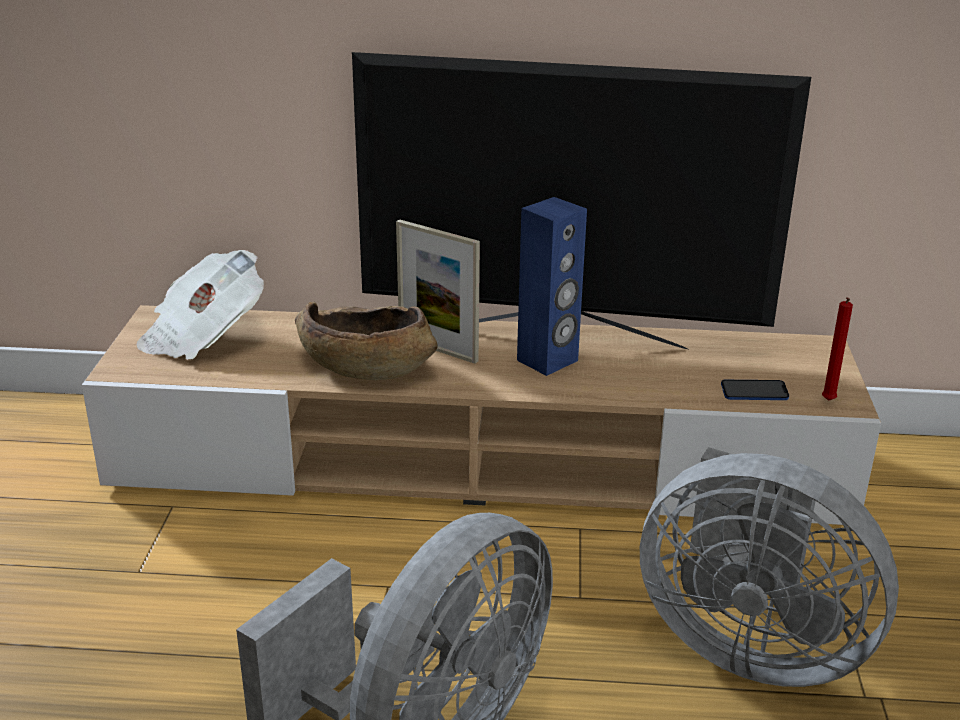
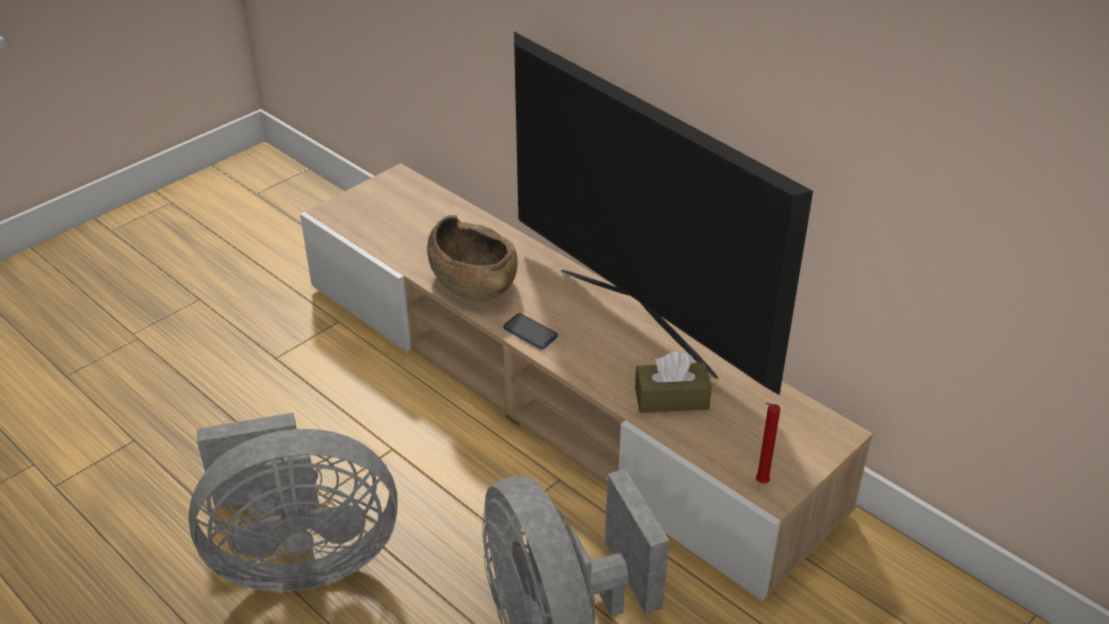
camera: 40 degrees right, 10 degrees up
(202, 336) = (406, 206): newspaper -> none
(438, 349) = (536, 289): picture frame -> none
(548, 361) = (598, 336): blue speaker -> none
(675, 377) = (671, 398): none -> brown tissue box
(754, 392) = (713, 443): phone -> phone (530, 332)

